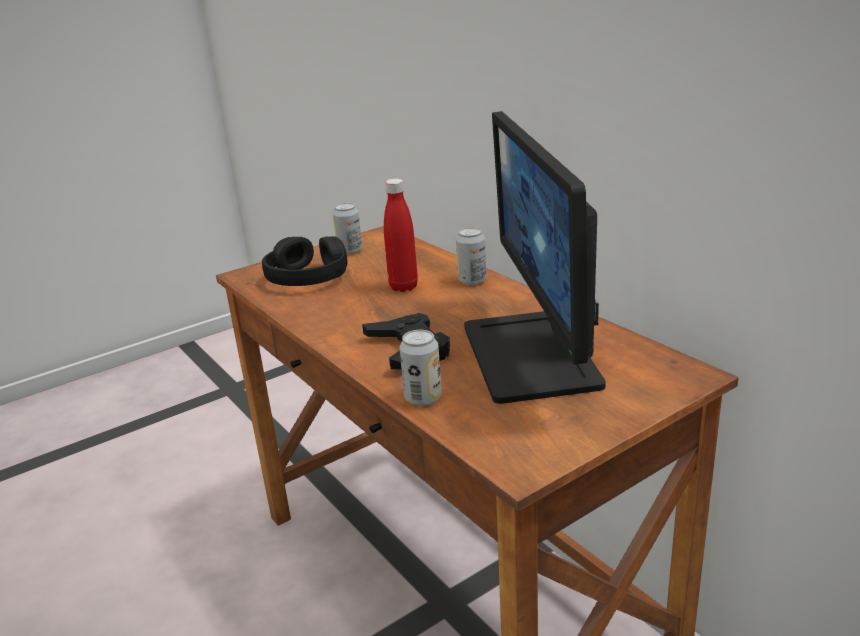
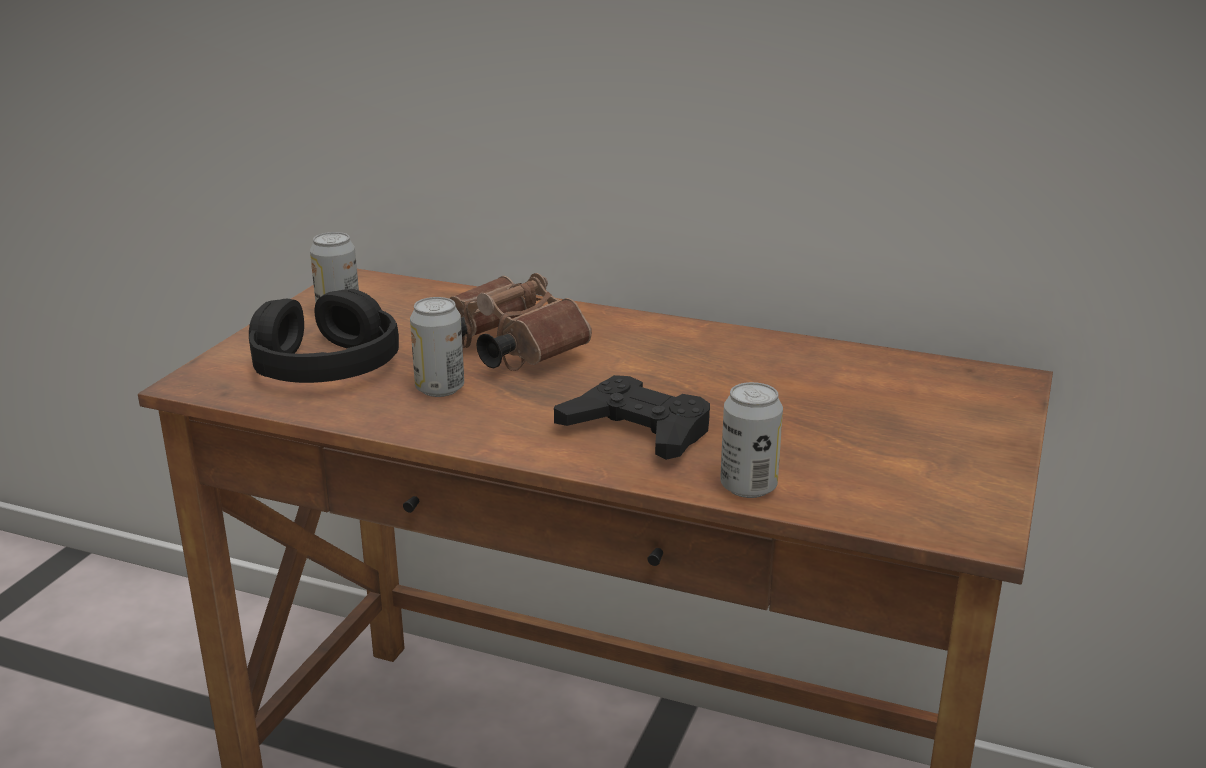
camera: 35 degrees left, 0 degrees up
(403, 287) = (506, 350): red bottle -> brown binoculars
(472, 281) = (595, 323): can -> can (440, 388)
(533, 355) = (809, 399): monitor -> none

